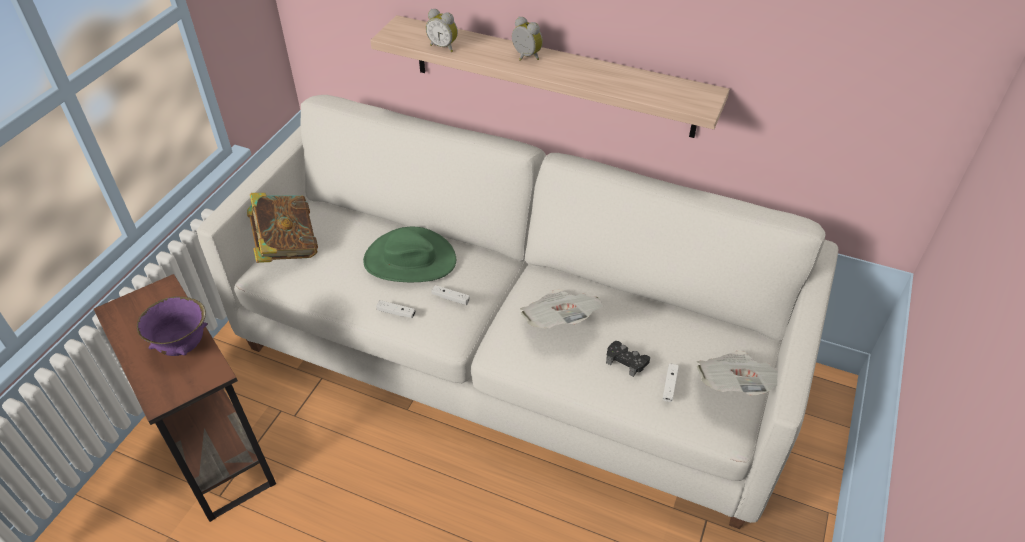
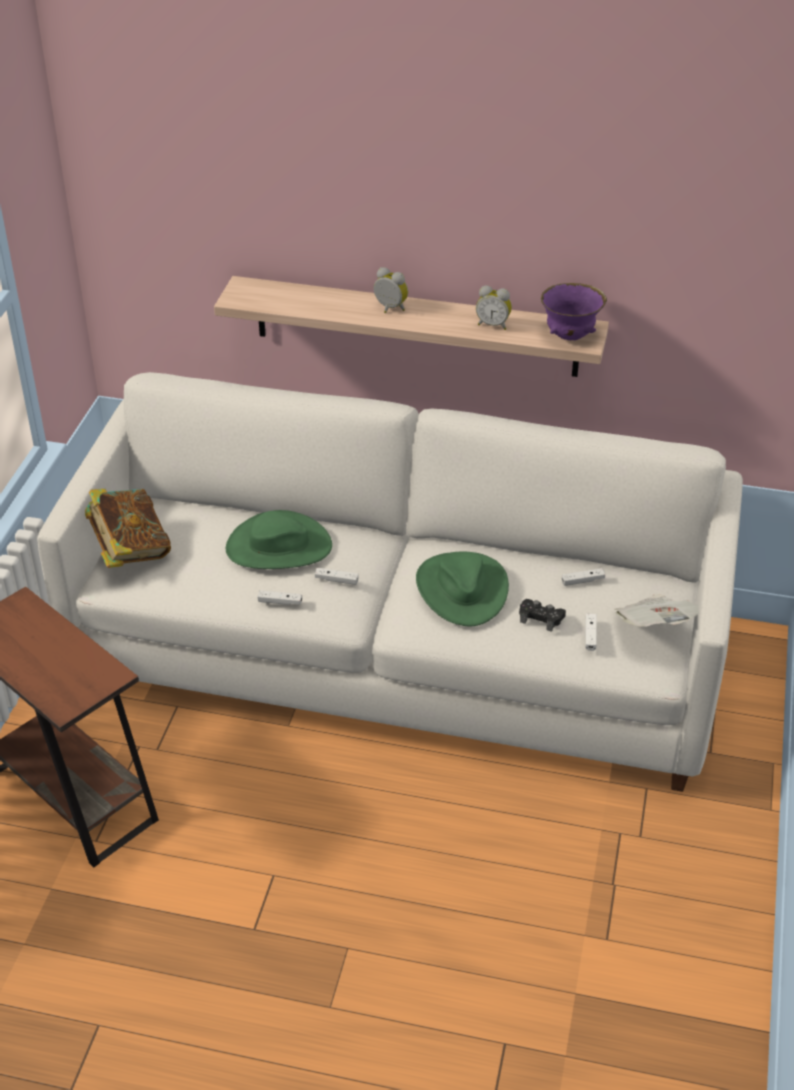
camera: 10 degrees left, 5 degrees down
(183, 347) = (68, 655): purple bowl -> purple bowl (570, 336)
(444, 46) = (298, 305): alarm clock -> alarm clock (493, 324)
(559, 322) = (461, 589): newspaper -> green hat
(672, 327) = (582, 581): none -> white game controller

